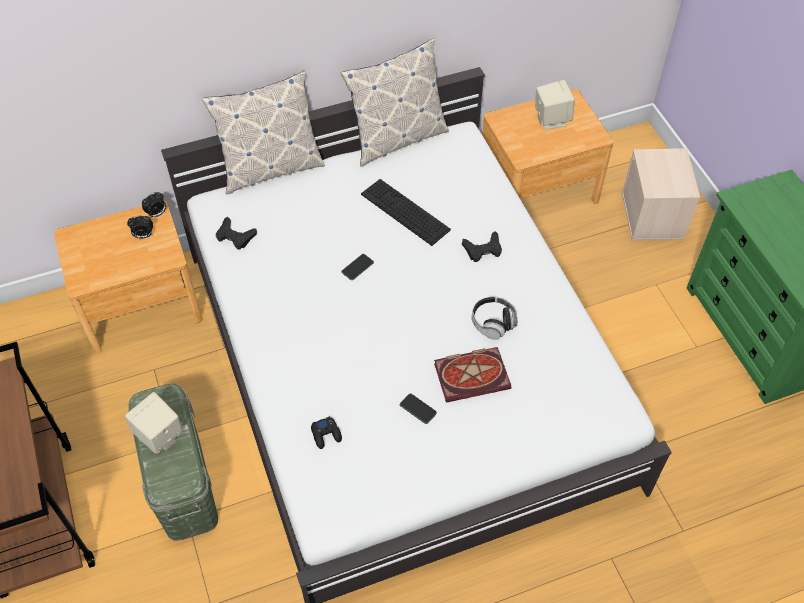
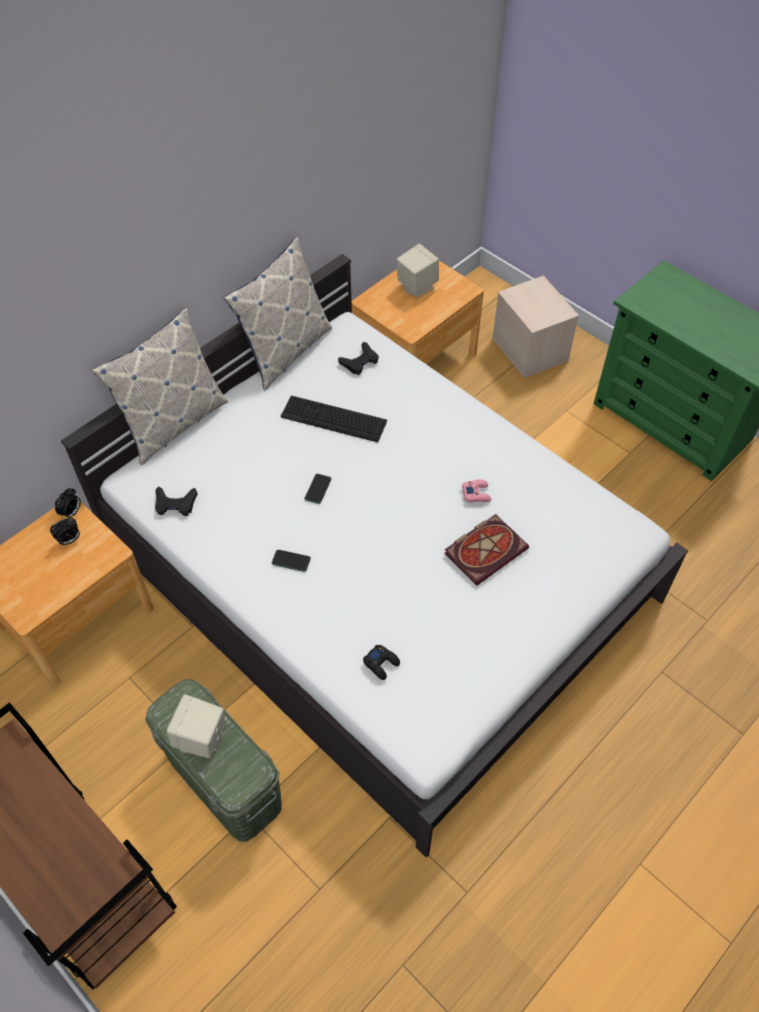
camera: 25 degrees left, 0 degrees up
(418, 409) = (454, 602): phone -> phone (291, 561)
(483, 249) = (428, 428): black game controller -> black game controller (360, 362)
(493, 323) = (476, 493): headphones -> pink game controller

